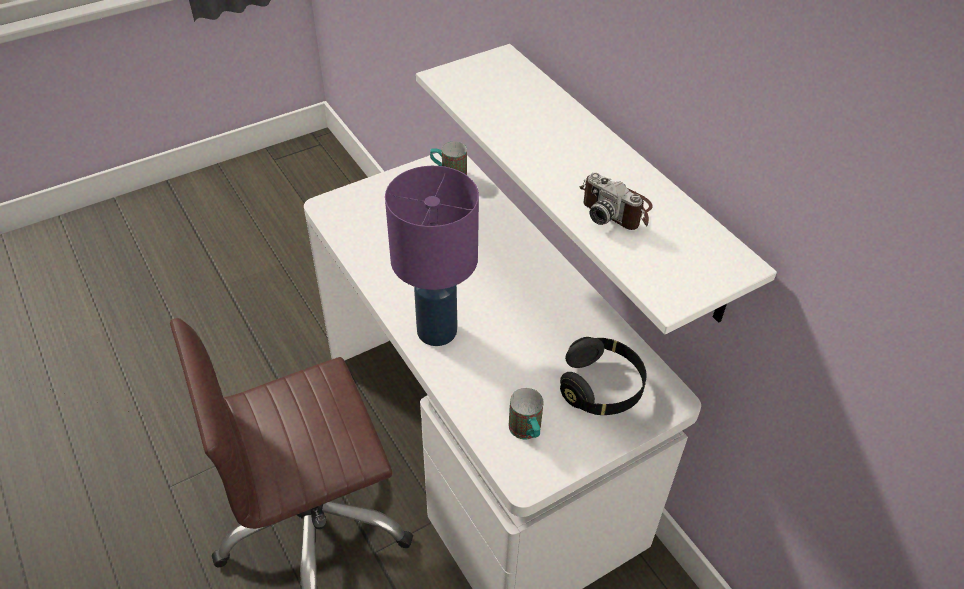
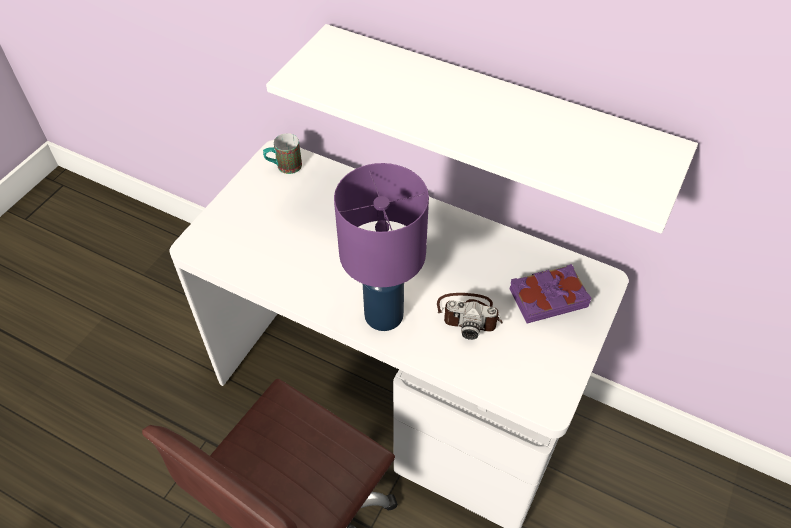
camera: 30 degrees left, 5 degrees up
(527, 432) = (521, 364): mug -> none
(601, 387) = (547, 297): black headphones -> purple book
(616, 208) = (543, 141): camera -> camera (469, 315)

